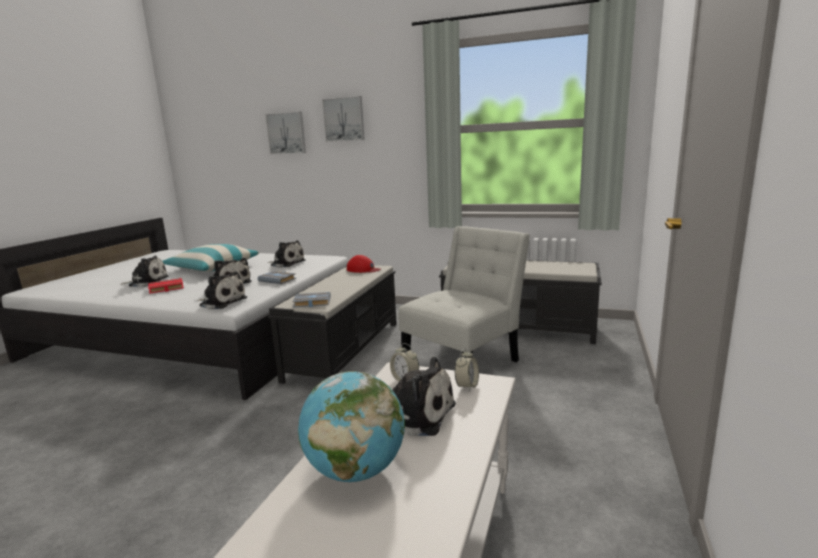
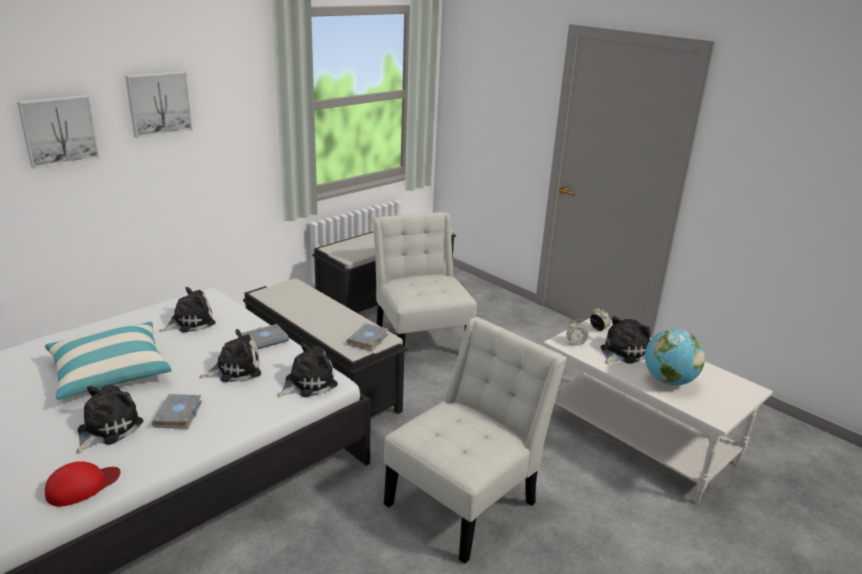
camera: 65 degrees left, 10 degrees up
(165, 289) = (179, 415): red book -> grey book
(208, 462) = (466, 499): none -> white chair
(363, 269) = (287, 293): red cap -> red cap (82, 486)

